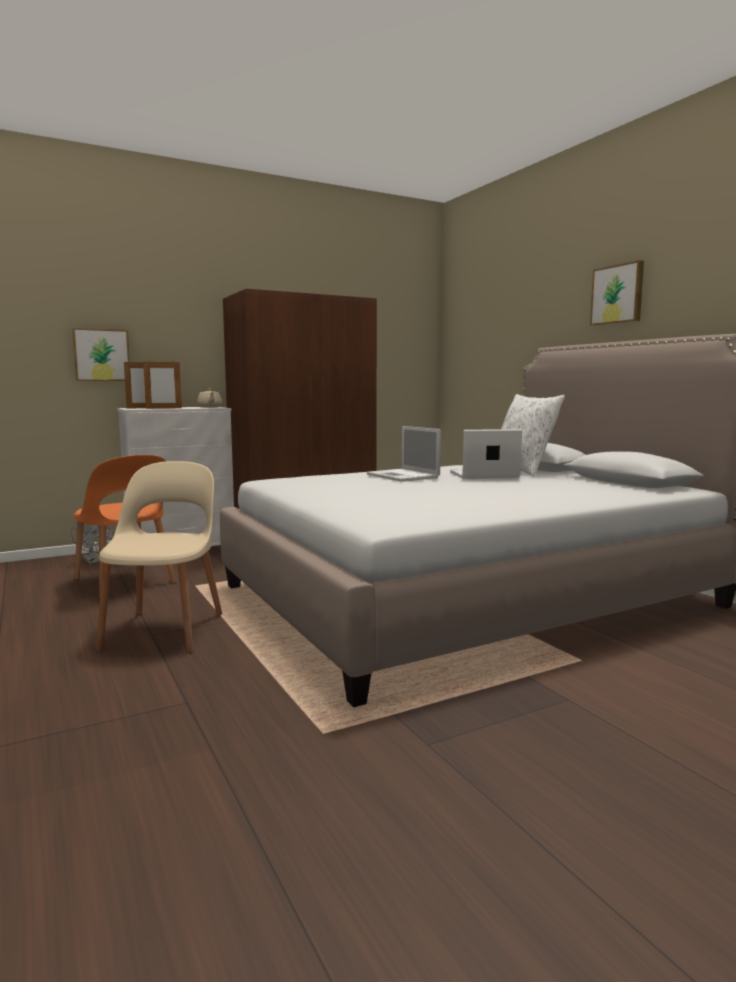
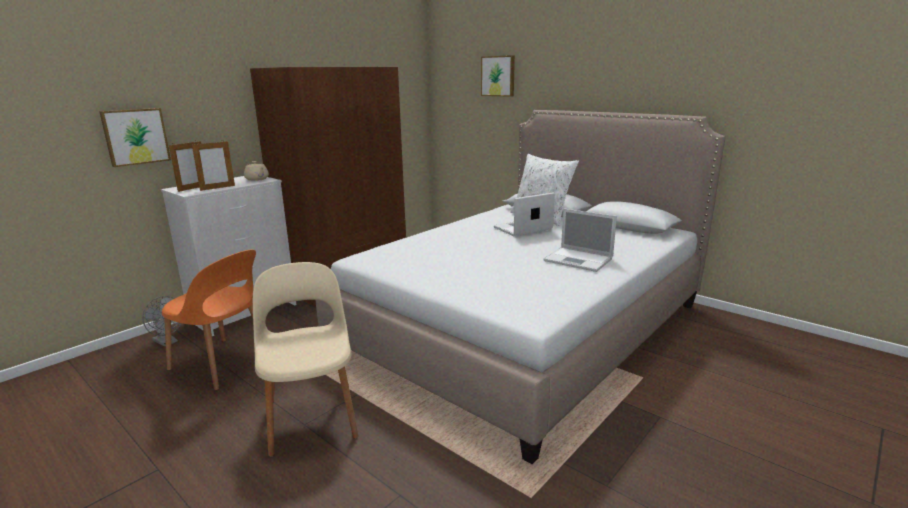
camera: 20 degrees left, 10 degrees up
(403, 476) = (467, 239): laptop -> laptop (579, 260)
(618, 294) = (603, 72): picture -> picture (498, 76)

